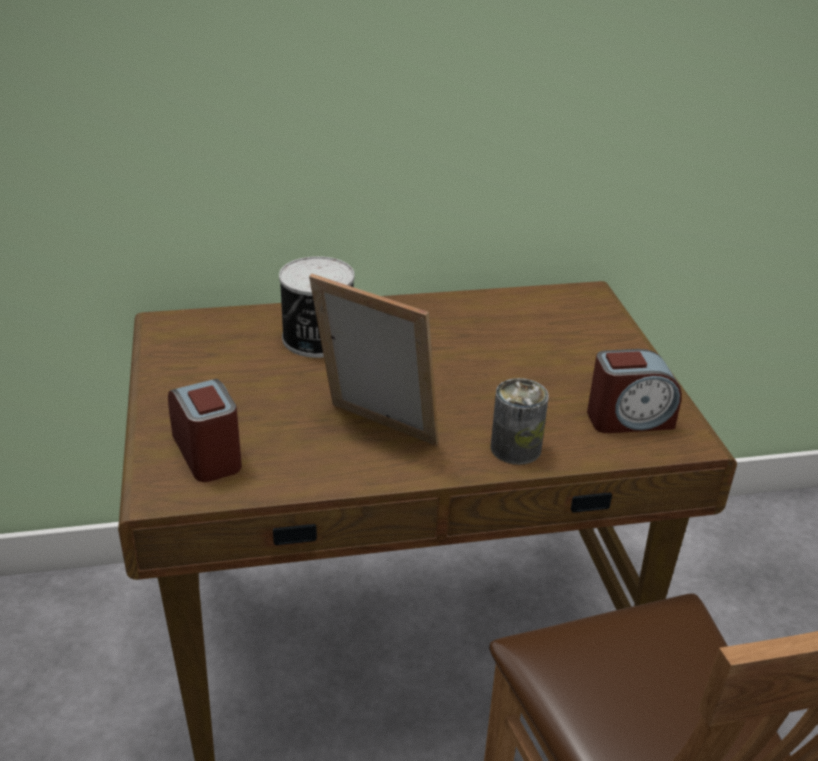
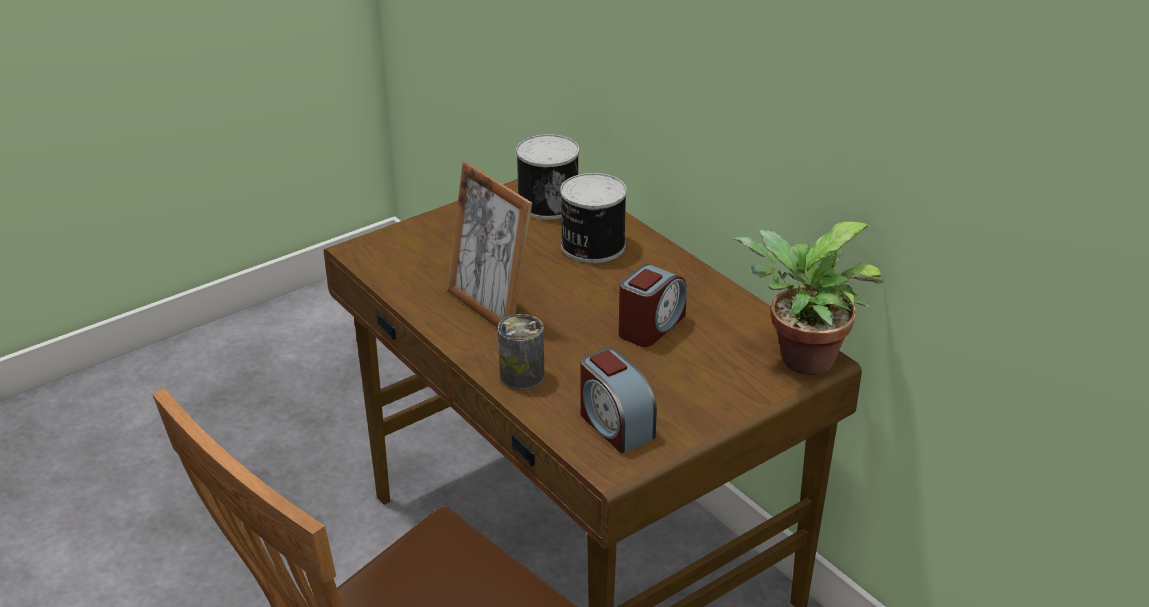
camera: 65 degrees right, 0 degrees up
(208, 453) = (411, 251): alarm clock -> alarm clock (651, 326)
(209, 338) = (548, 203): none -> can
(375, 432) = (490, 307): picture frame -> picture frame turned 135 degrees clockwise
(587, 302) = (800, 361): none -> potted plant

